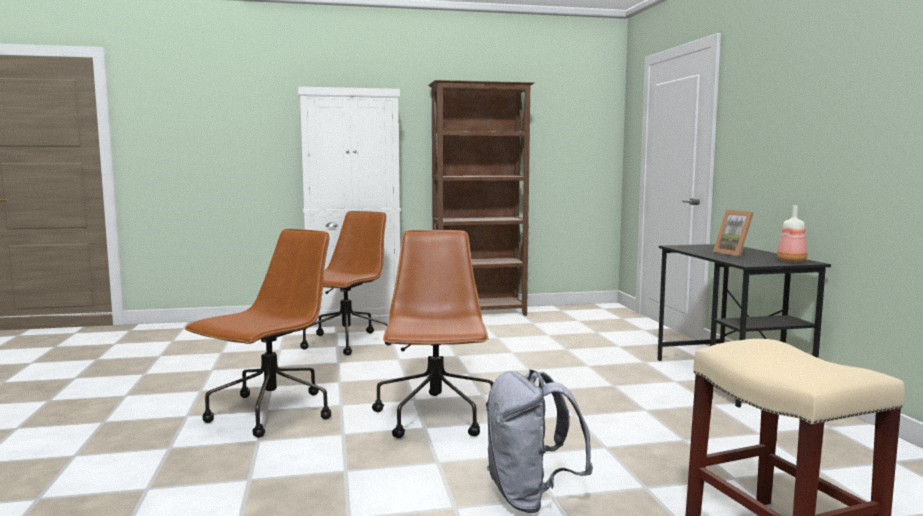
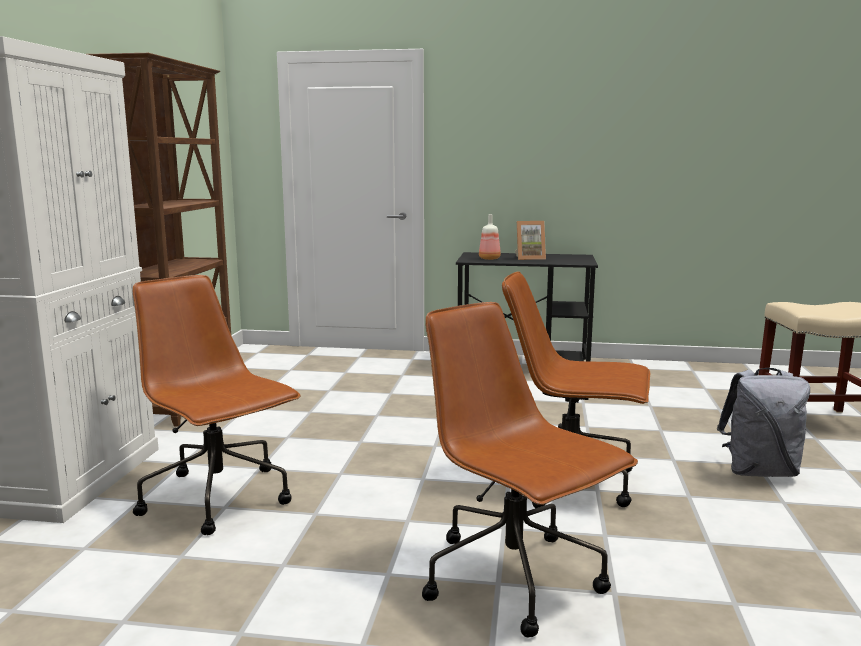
camera: 70 degrees left, 5 degrees up
(791, 261) = (575, 256): bottle -> bottle (489, 258)

